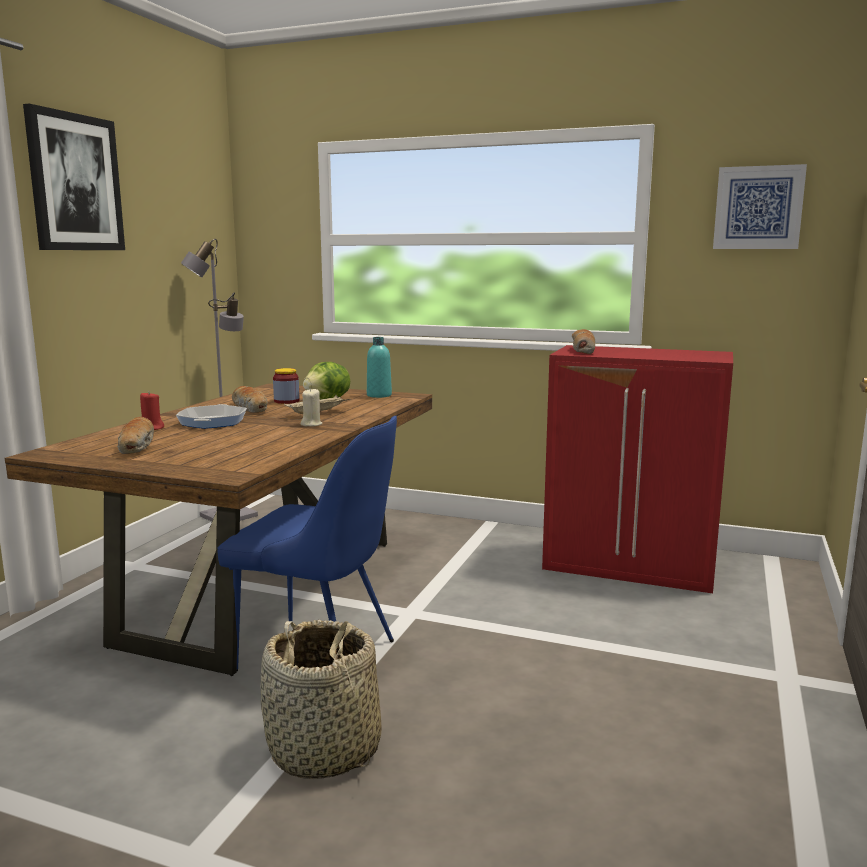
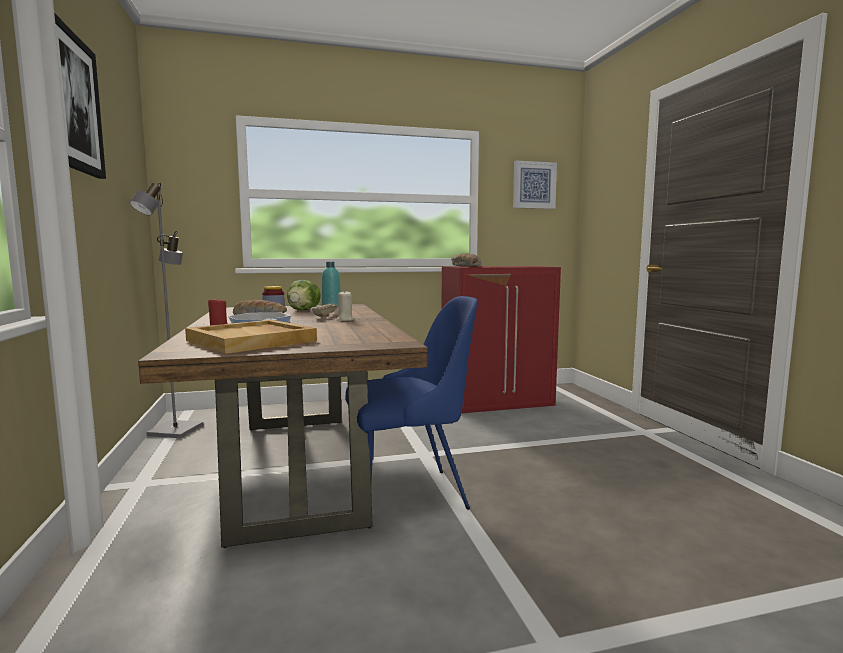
camera: 35 degrees left, 5 degrees down
(138, 446) = (252, 341): bread -> beige tray
(324, 751) = (513, 545): basket -> none

